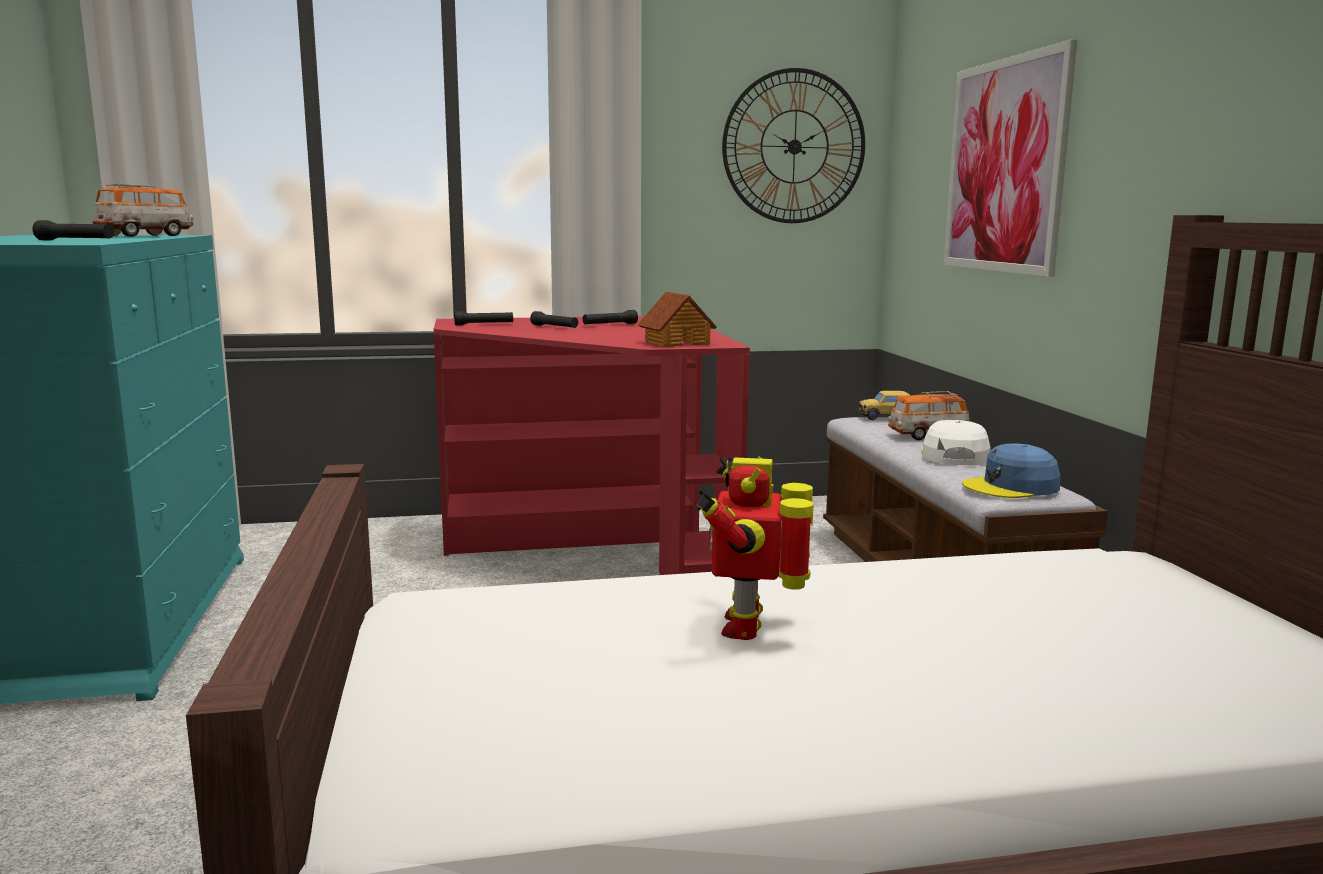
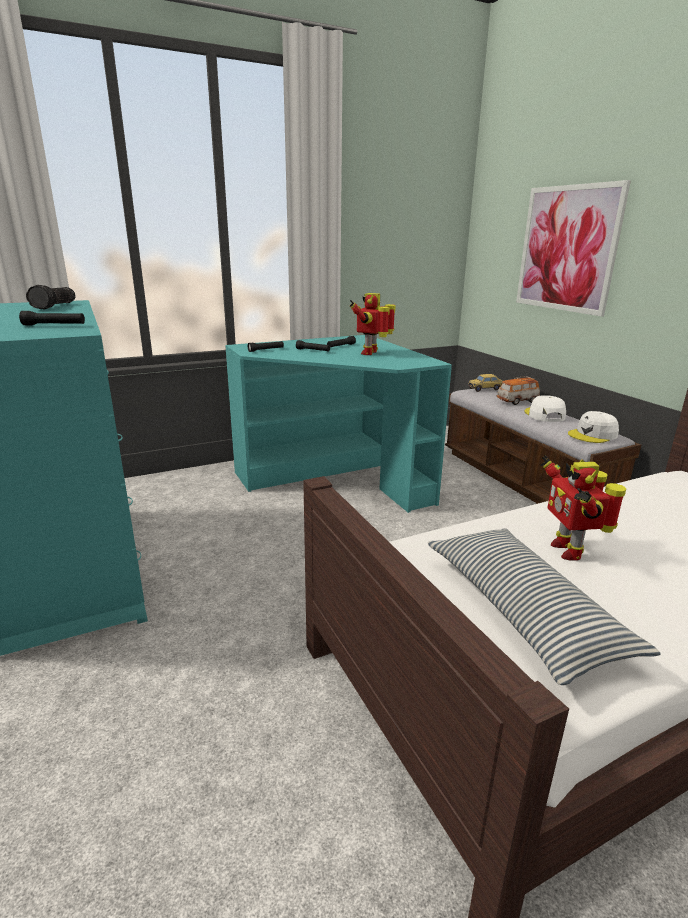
camera: 15 degrees left, 10 degrees up
(146, 235) = (56, 306): toy car -> flashlight
(558, 688) = (523, 611): none -> pillow
(595, 554) = (335, 481): red desk -> turquoise desk
(642, 332) = (371, 353): none -> toy robot
(676, 342) = (406, 362): toy house -> none
(794, 147) = (420, 227): wall clock -> none
(1011, 487) = (593, 435): blue cap -> white cap

